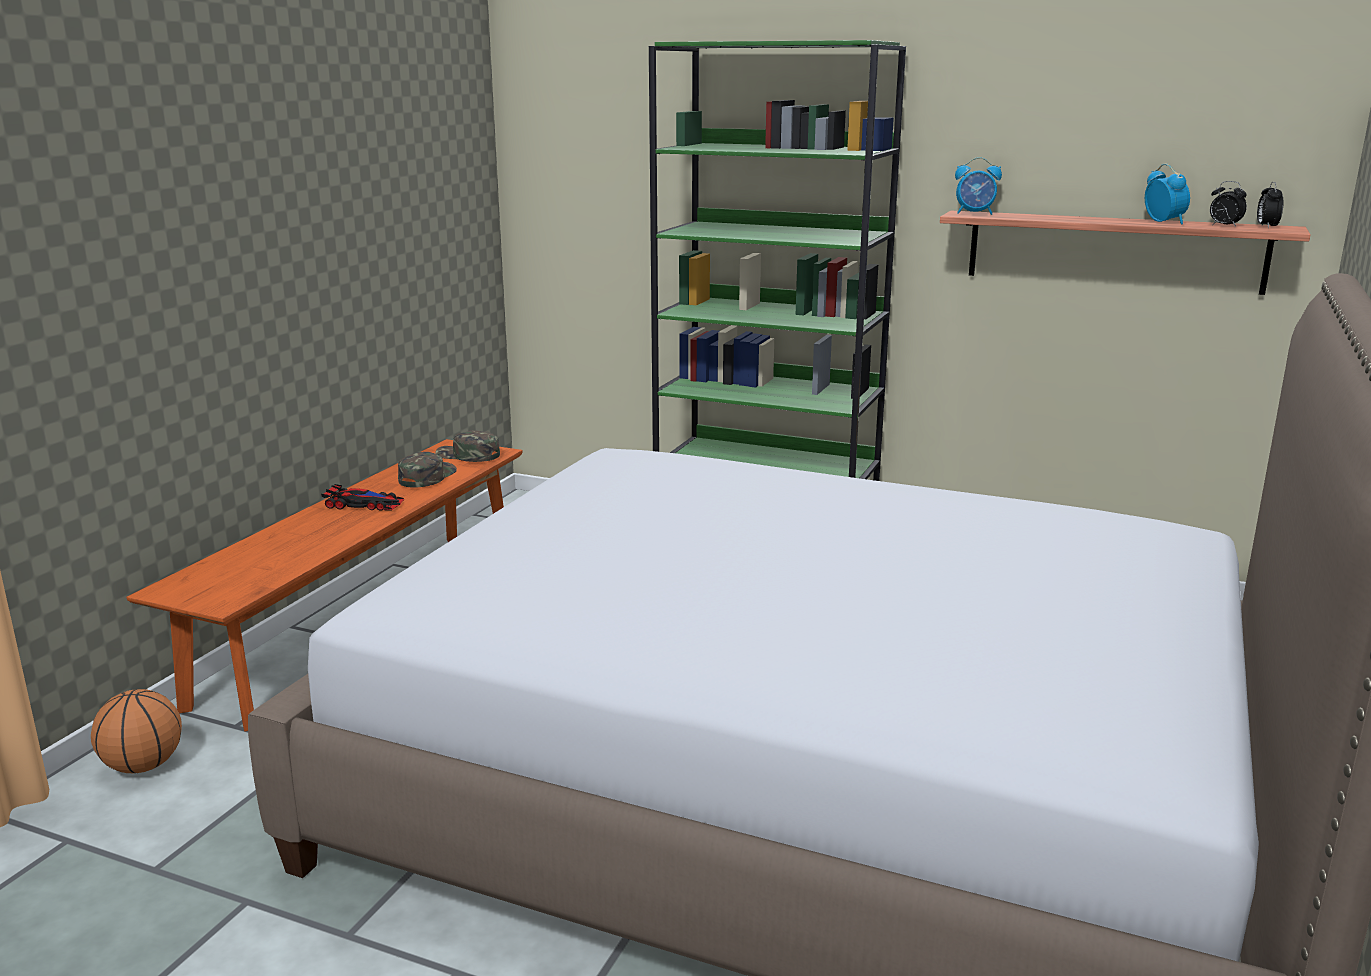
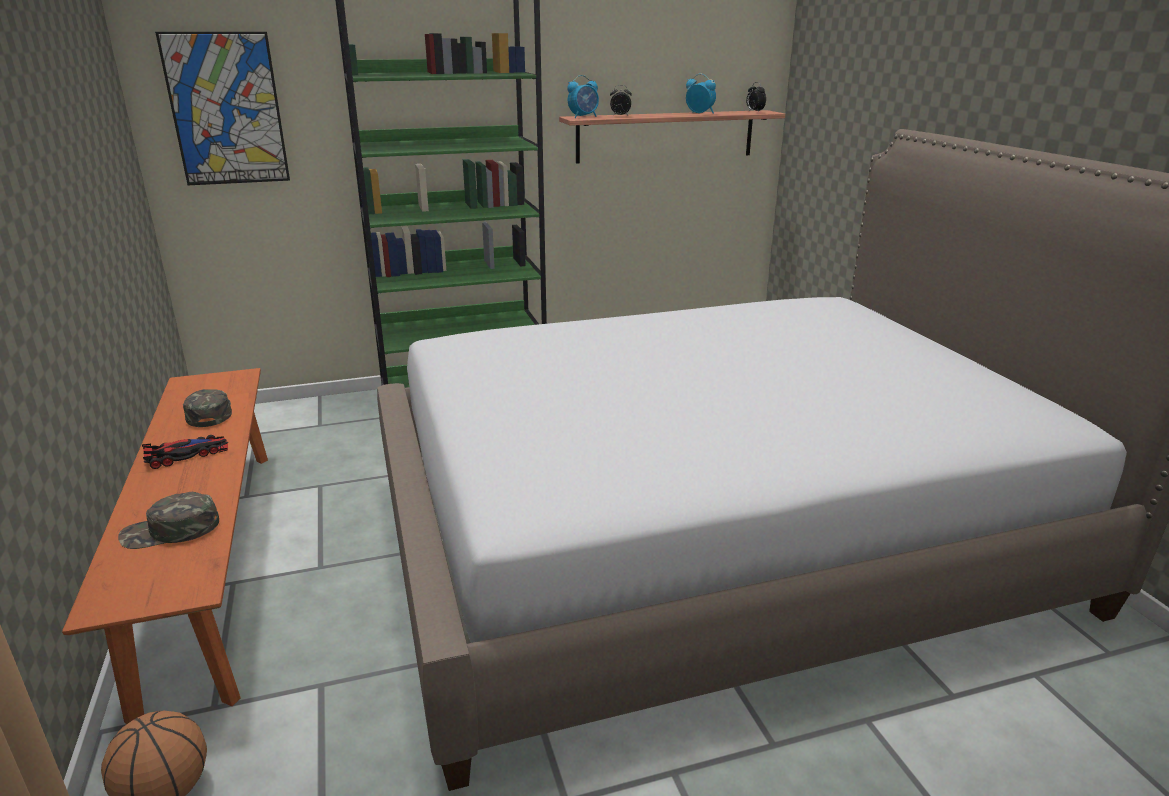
camera: 40 degrees left, 5 degrees up
(467, 455) = (217, 385): green cap -> green cap (170, 531)
(578, 175) = (226, 110): none -> picture
(1223, 226) = (734, 113): alarm clock -> alarm clock (620, 116)

